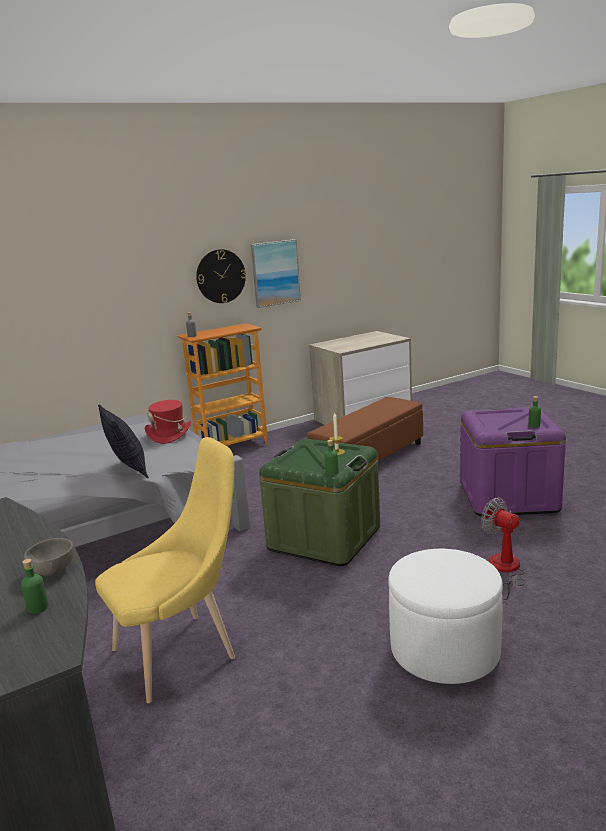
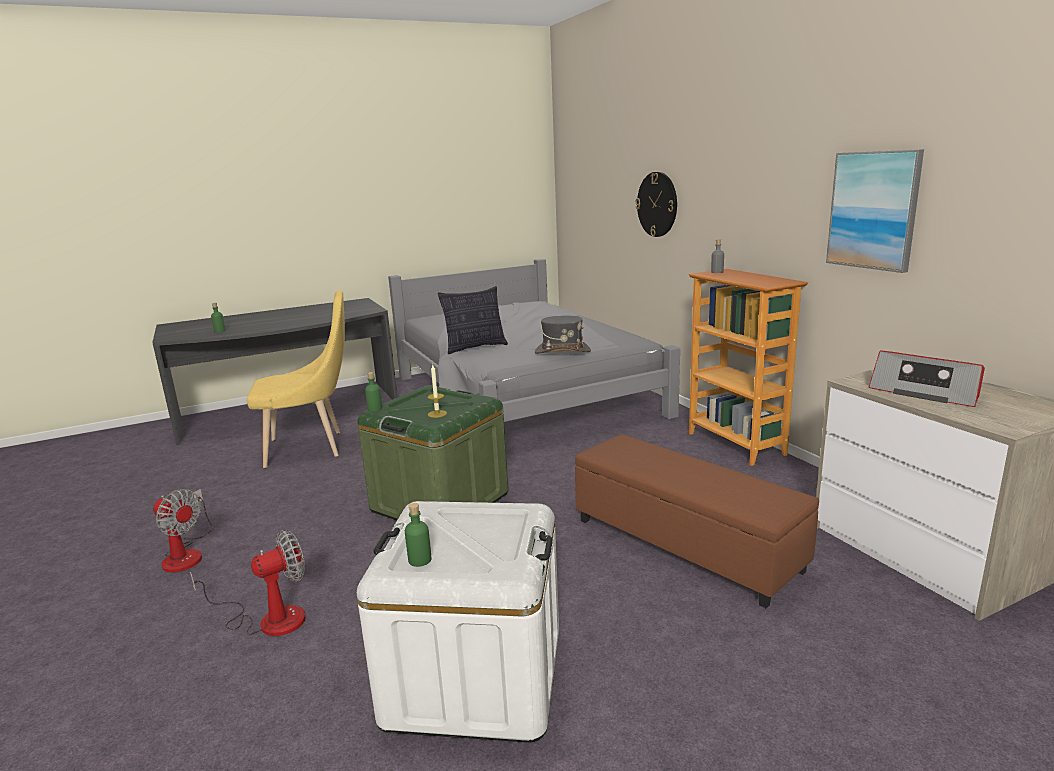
camera: 95 degrees right, 0 degrees up
(52, 570) = (258, 329): grey bowl -> none
(169, 434) = (562, 351): red hat -> grey hat
(182, 651) = (311, 448): yellow chair -> yellow chair turned 75 degrees counterclockwise
(220, 276) = (790, 199): wall clock -> wall clock (657, 204)
(357, 343) = (925, 392): none -> radio
(444, 650) = (187, 554): white ottoman -> fan
(508, 497) = (474, 676): purple storage box -> white storage box

